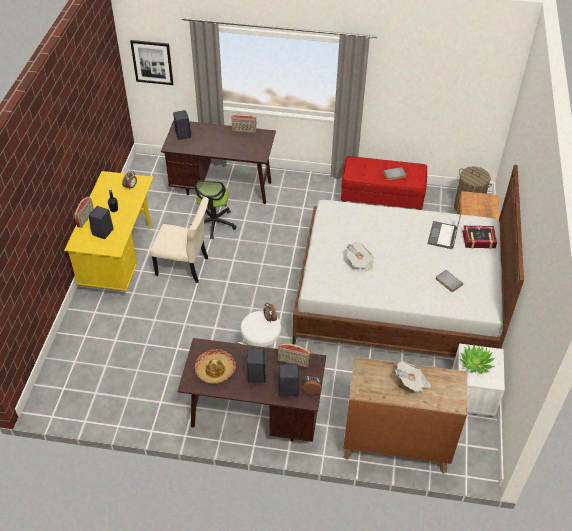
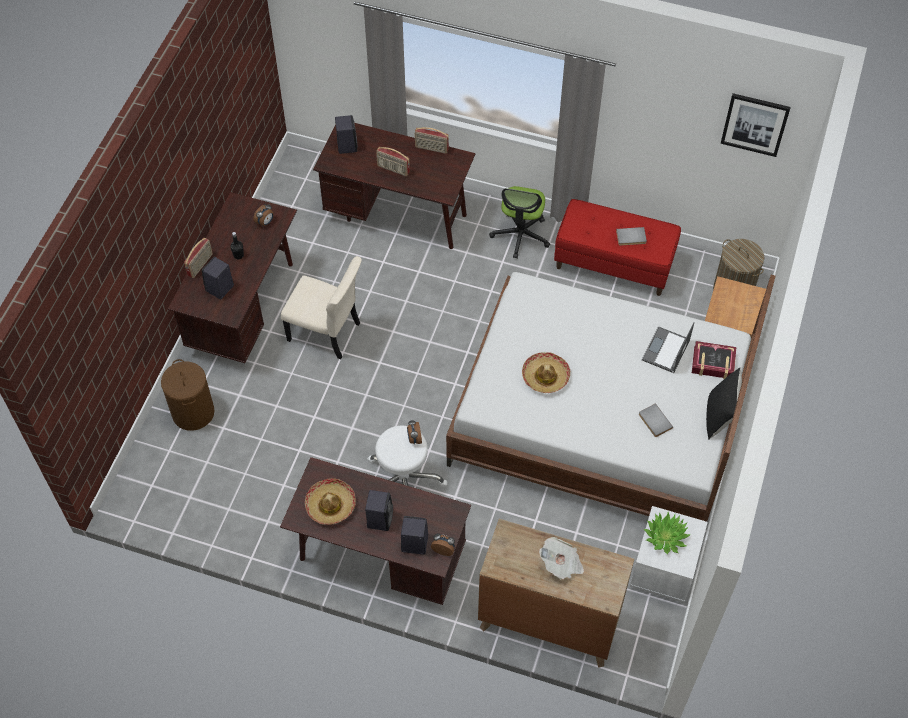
camera: 10 degrees right, 10 degrees up
(90, 332) = (193, 412): none -> brown laundry basket
(120, 258) = (245, 309): yellow desk -> brown desk
(152, 62) = (314, 42): picture -> picture (755, 124)
(214, 223) = (377, 271): office chair -> office chair (520, 235)
(293, 362) = (428, 508): radio -> radio (393, 169)
(360, 262) = (545, 376): newspaper -> hat
(494, 273) = (719, 417): none -> black pillow

